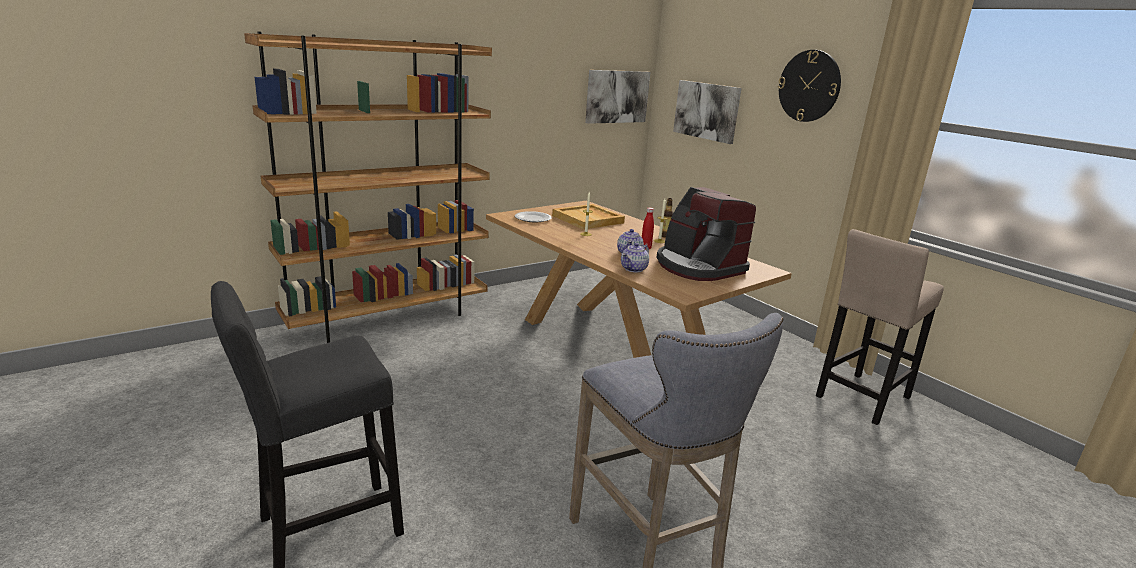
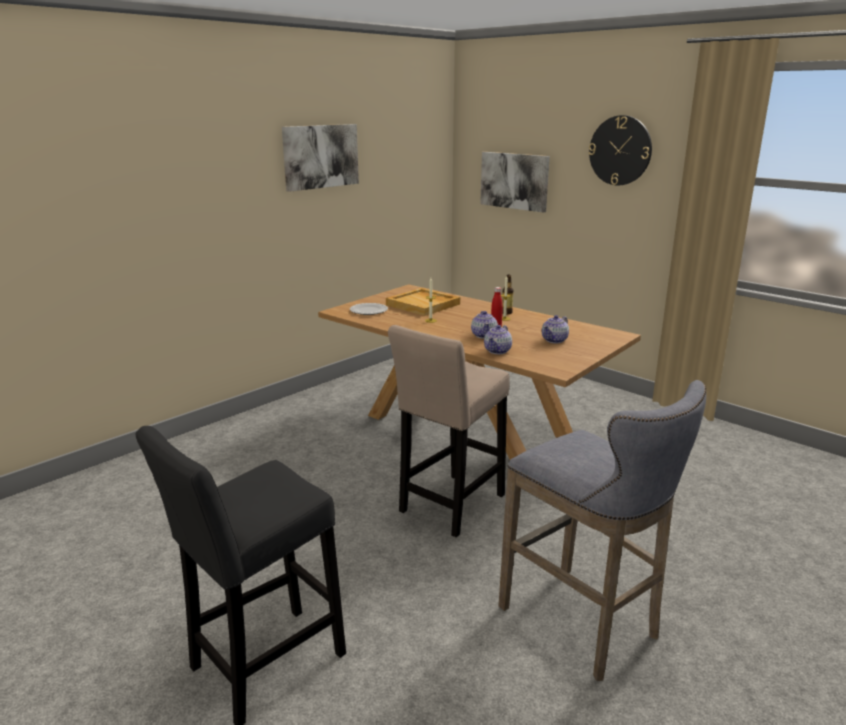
camera: 10 degrees left, 0 degrees up
(388, 317) = (225, 434): brown bookcase -> none
(617, 96) = (420, 174): picture -> picture (320, 156)
(698, 266) = (555, 340): coffee machine -> teapot
(861, 399) = (711, 445): beige stool -> beige stool (449, 506)

